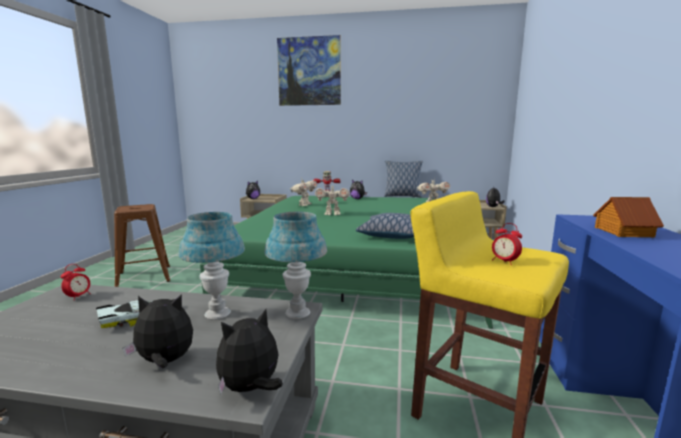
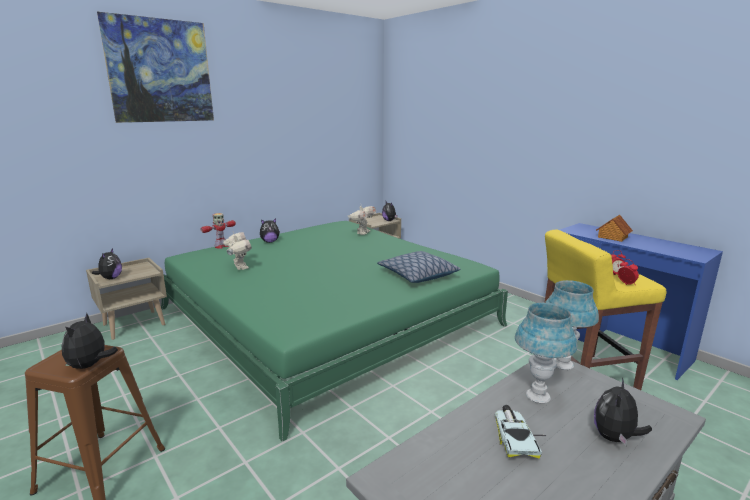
camera: 50 degrees left, 5 degrees up
(78, 296) = (416, 471): alarm clock -> alarm clock (626, 284)
(251, 389) = (667, 411): plush toy -> plush toy (90, 365)
(332, 214) = (314, 270): toy robot -> none
(402, 196) = (304, 227): pillow -> none

